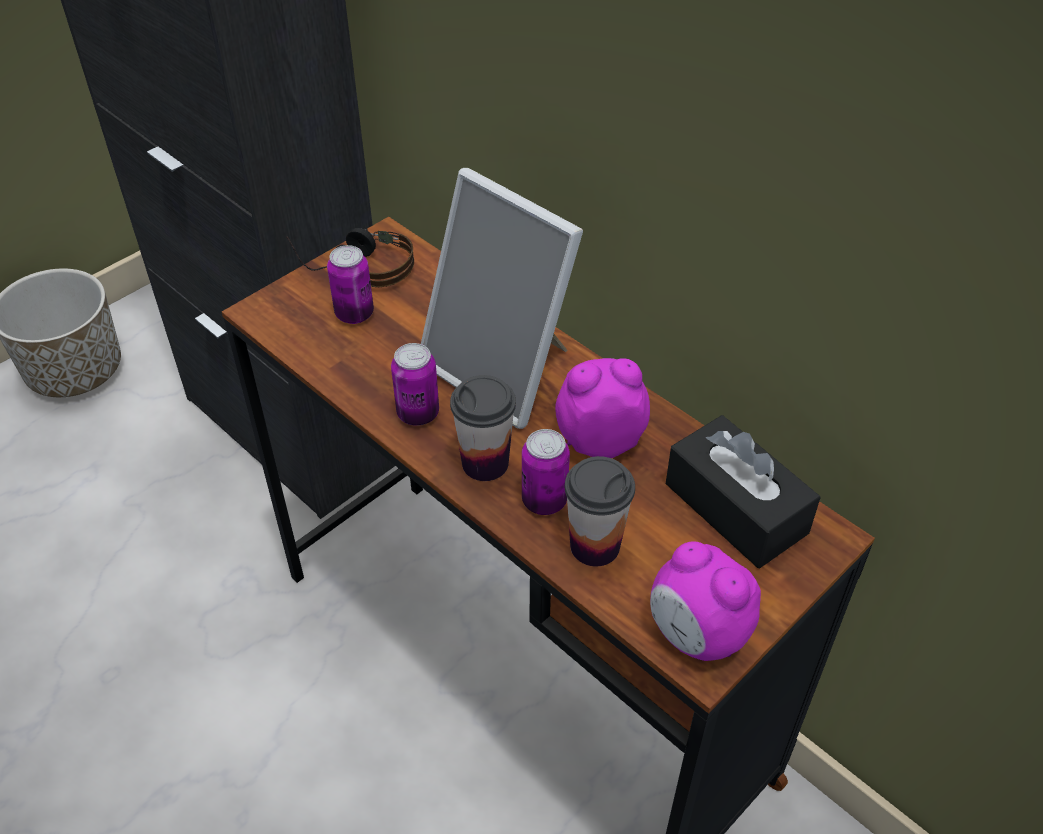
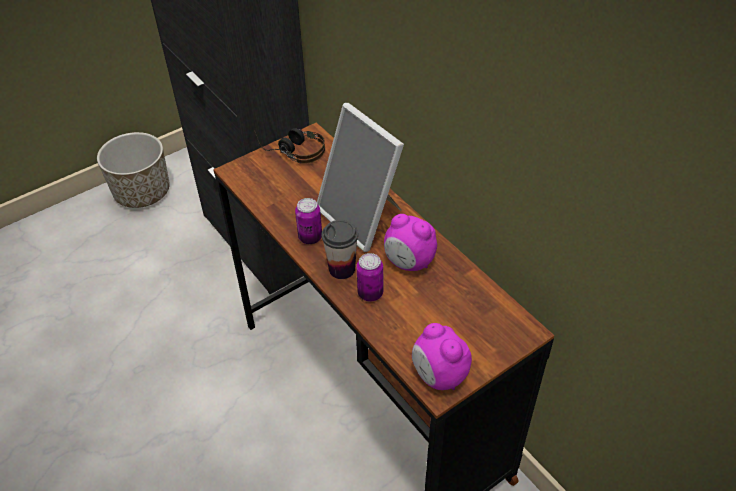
camera: 10 degrees right, 0 degrees up
(354, 314) = (286, 177): can -> none
(595, 546) = (393, 321): cup -> none
(600, 439) = (409, 262): alarm clock -> alarm clock turned 150 degrees counterclockwise
(735, 508) = (477, 309): black tissue box -> none

